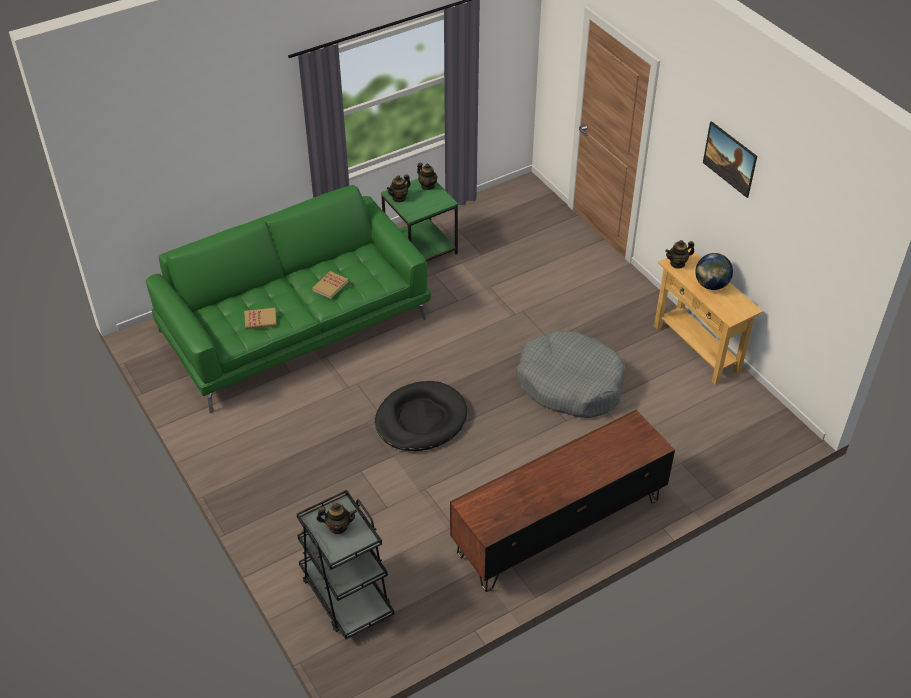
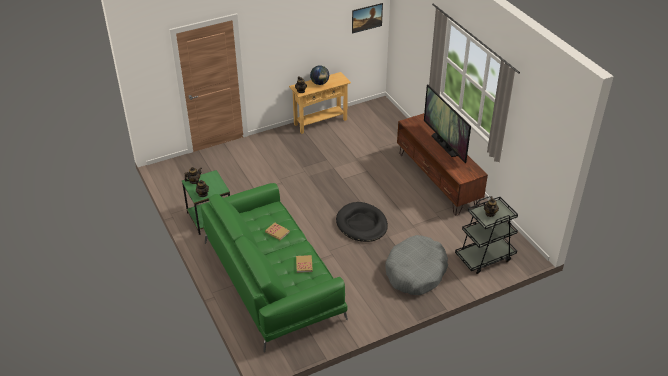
camera: 85 degrees left, 5 degrees down
(570, 384) = (340, 167): grey dog bed -> grey dog bed (415, 272)
(571, 480) = (444, 145): none -> television
(727, 169) = (299, 27): picture -> picture (366, 23)

